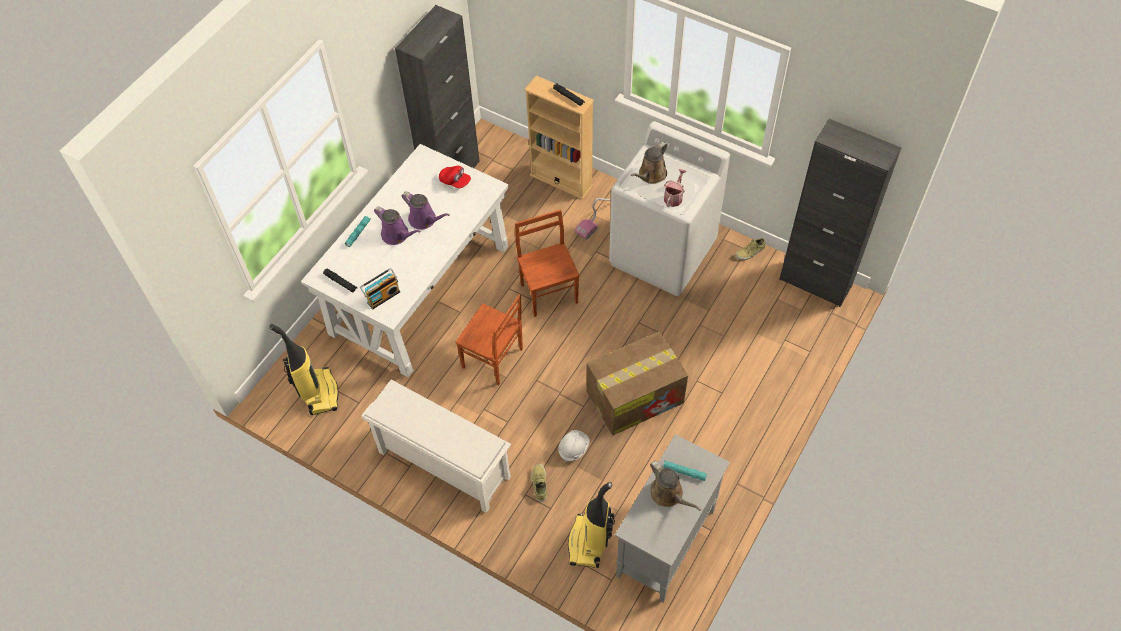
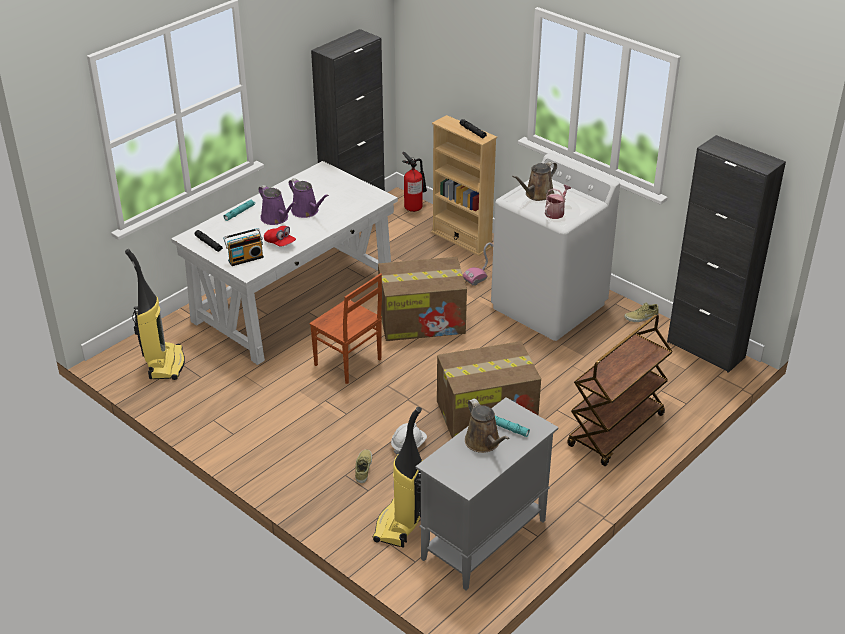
camera: 10 degrees right, 20 degrees down
(442, 465) = (267, 438): white shoe rack -> none
(455, 181) = (346, 189): red cap -> red cap (280, 243)
(505, 144) = (414, 207): none -> fire extinguisher
(549, 292) = (423, 320): brown chair -> cardboard box
(754, 396) = (616, 431): none -> brown cart

